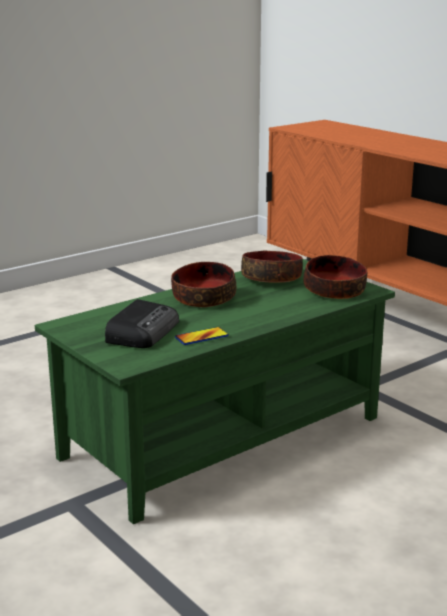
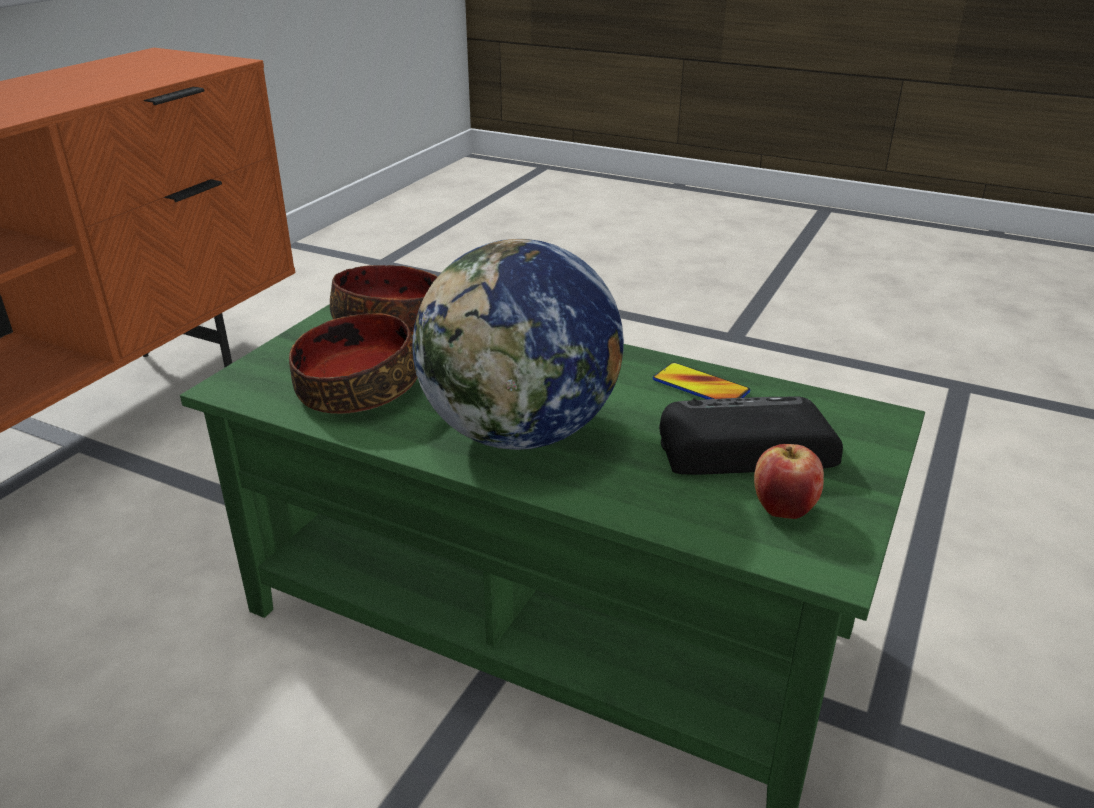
camera: 115 degrees left, 10 degrees up
(96, 327) = (784, 509): none -> apple
(203, 298) = (520, 433): bowl -> globe

